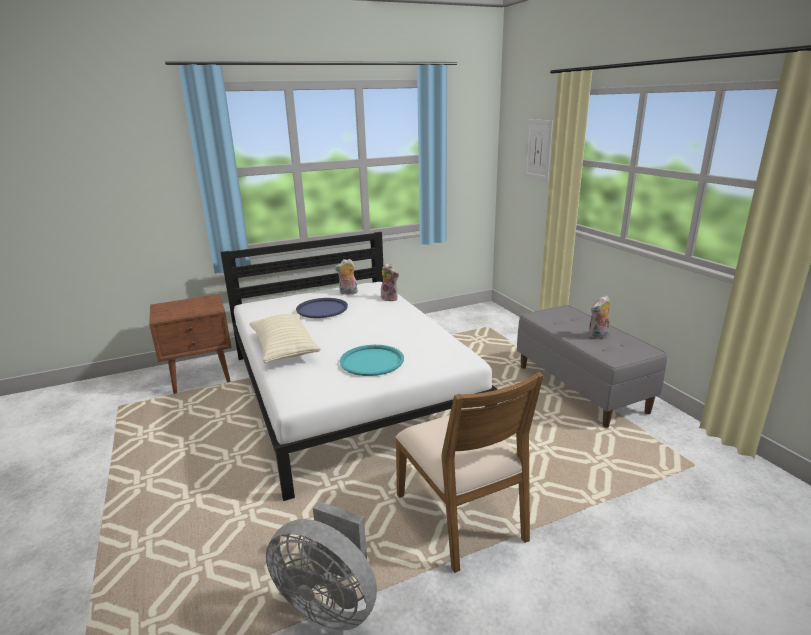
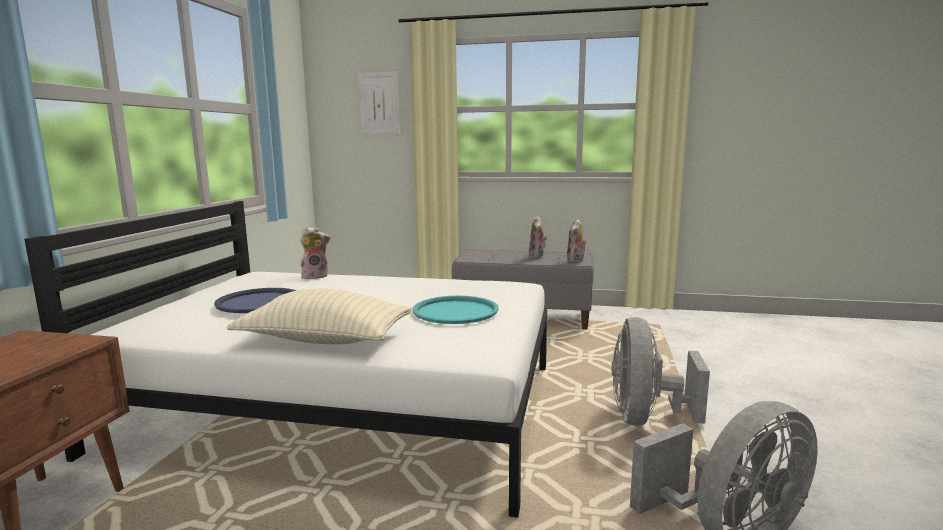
camera: 55 degrees left, 10 degrees down
(348, 293) = (245, 285): plush toy -> plush toy (576, 261)
(462, 516) = (646, 418): brown chair -> grey fan

